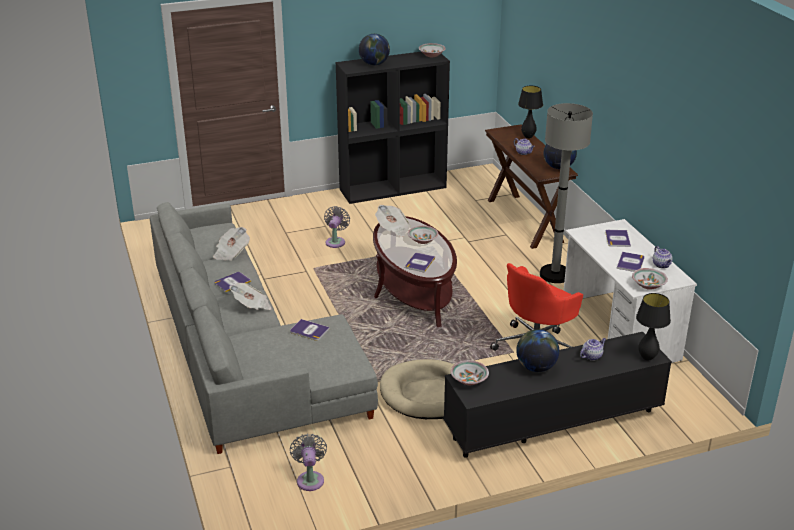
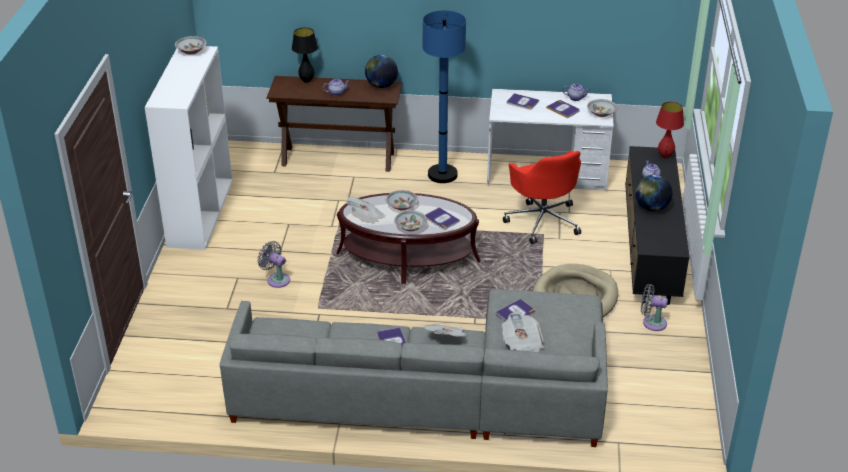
camera: 65 degrees left, 5 degrees up
(231, 253) = (330, 330): newspaper -> newspaper (522, 345)
(310, 479) = (658, 397): grey fan -> grey fan (652, 322)
(374, 64) = (178, 86): globe -> none
(393, 188) = (200, 212): black bookcase -> white bookcase
(468, 380) = (651, 244): bowl -> bowl (410, 227)
(555, 275) = (442, 174): grey floor lamp -> blue floor lamp
(647, 357) = (665, 156): black table lamp -> red table lamp

